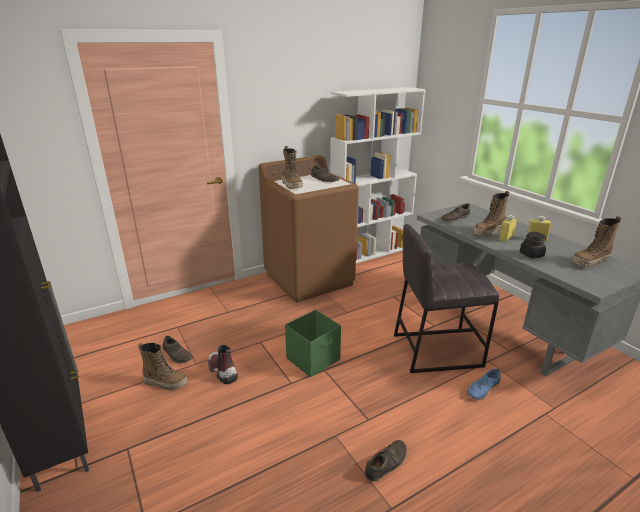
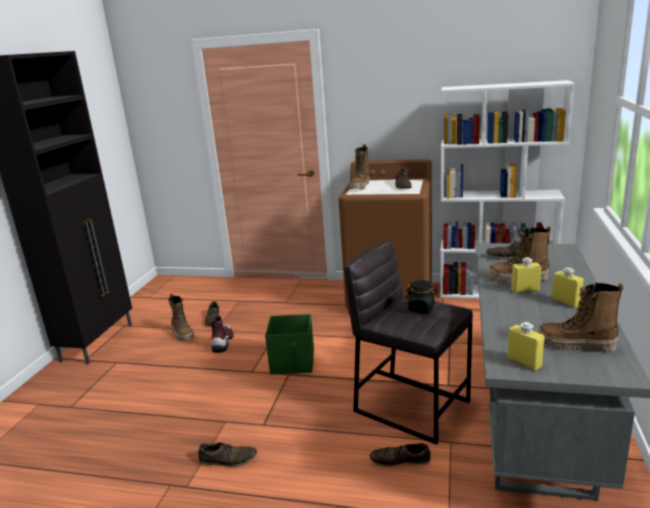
camera: 45 degrees right, 5 degrees down
(483, 389) = (400, 460): blue shoe -> brown shoe
(531, 254) = (513, 314): black jar -> black jar (421, 308)
(594, 281) = (524, 362): none -> yellow bottle

